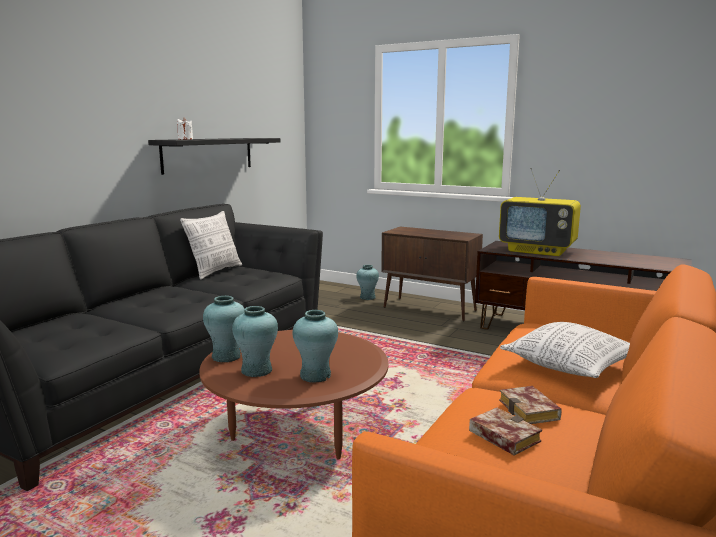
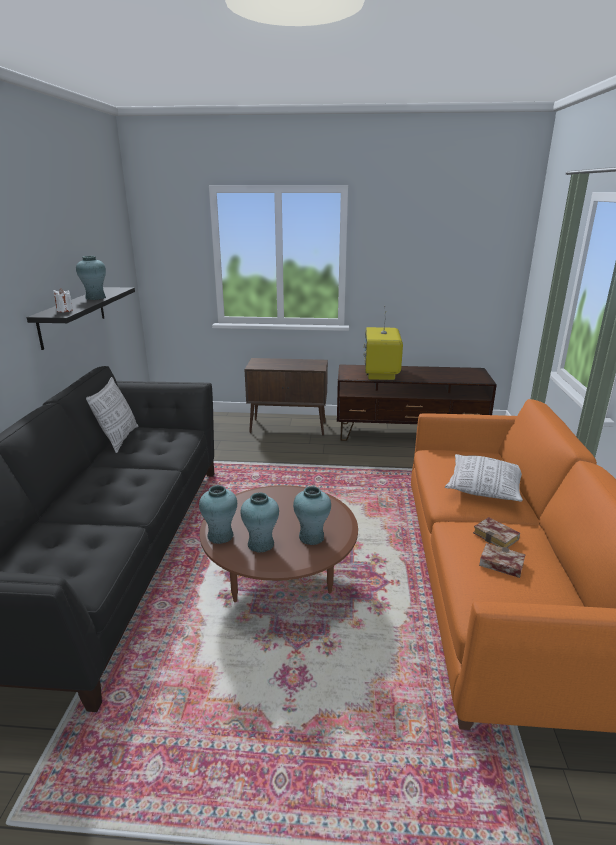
camera: 25 degrees left, 10 degrees up
(367, 297) = (227, 424): turquoise vase -> turquoise vase (95, 298)
(538, 251) = (381, 373): television -> television turned 90 degrees clockwise

